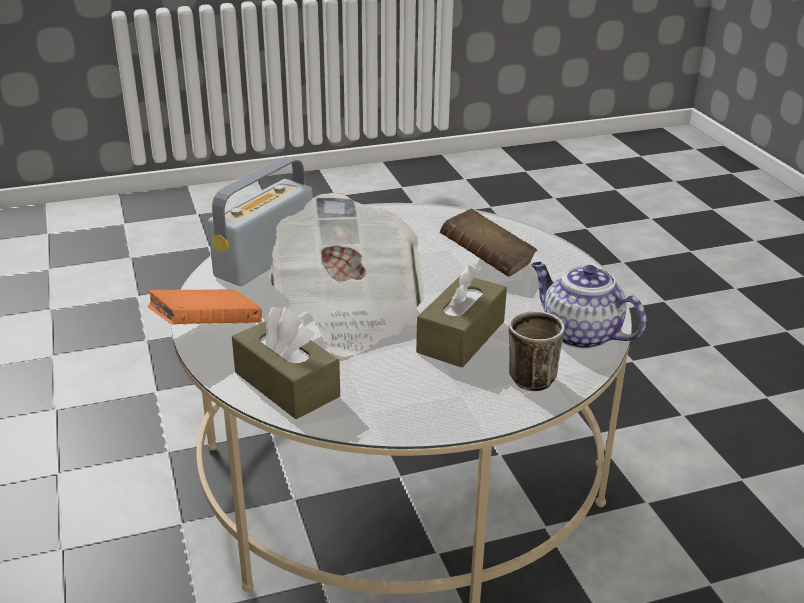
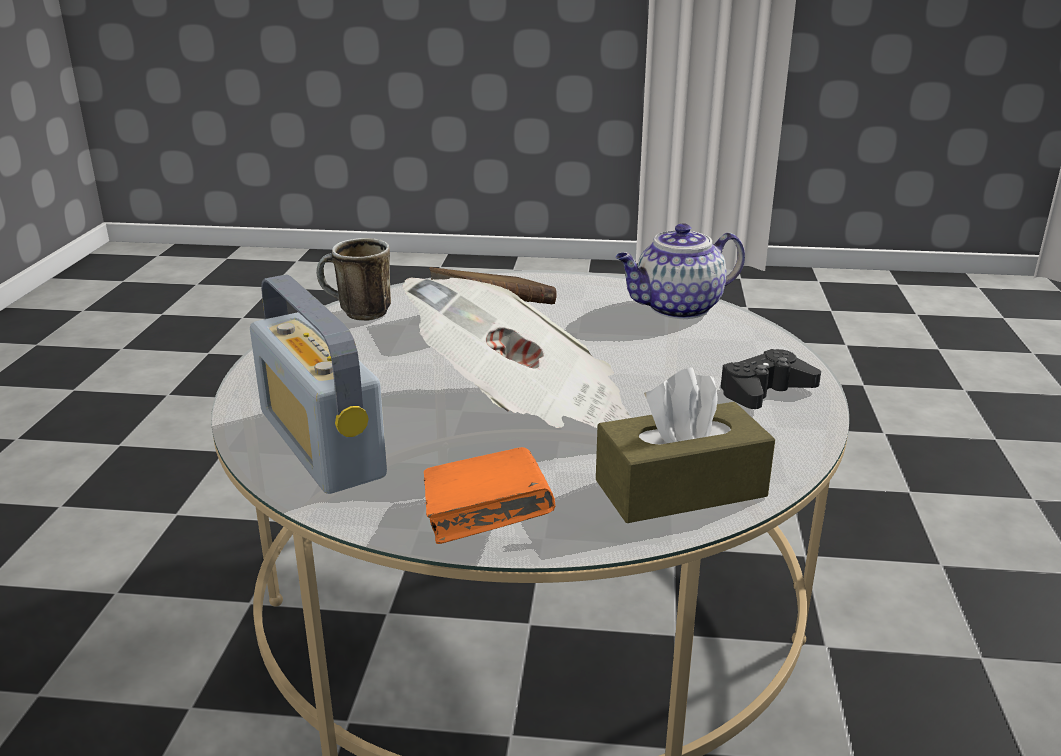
camera: 65 degrees left, 5 degrees down
(456, 398) = (764, 391): none -> black game controller
(461, 337) = (641, 362): brown tissue box -> none
(526, 376) = (740, 348): mug -> mug (356, 314)

